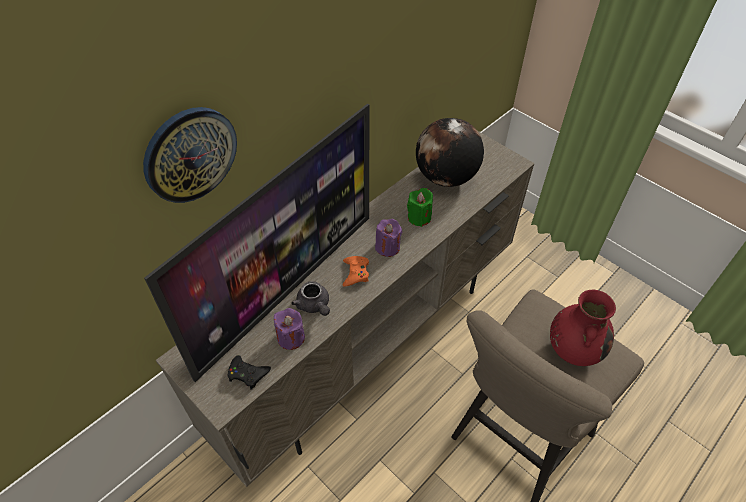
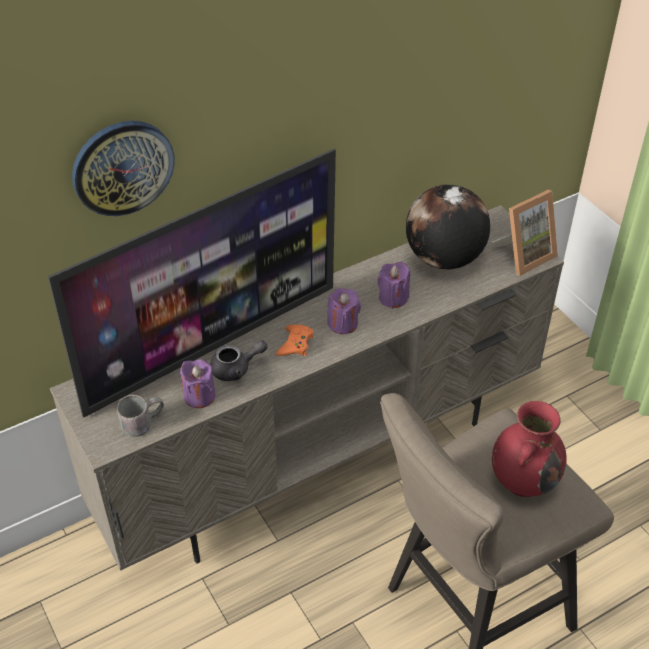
camera: 15 degrees right, 5 degrees down
(247, 374) = (141, 422): black game controller -> grey mug
(314, 306) = (236, 369): grey teapot -> grey teapot turned 90 degrees counterclockwise
(419, 217) = (393, 298): green candle -> purple candle
(503, 163) = (523, 255): none -> picture frame

